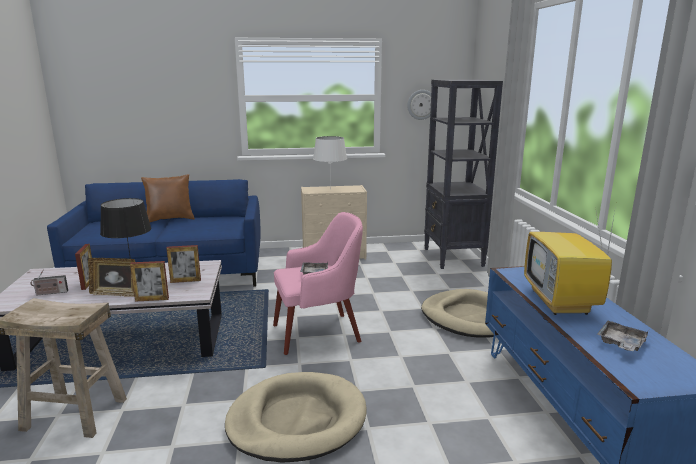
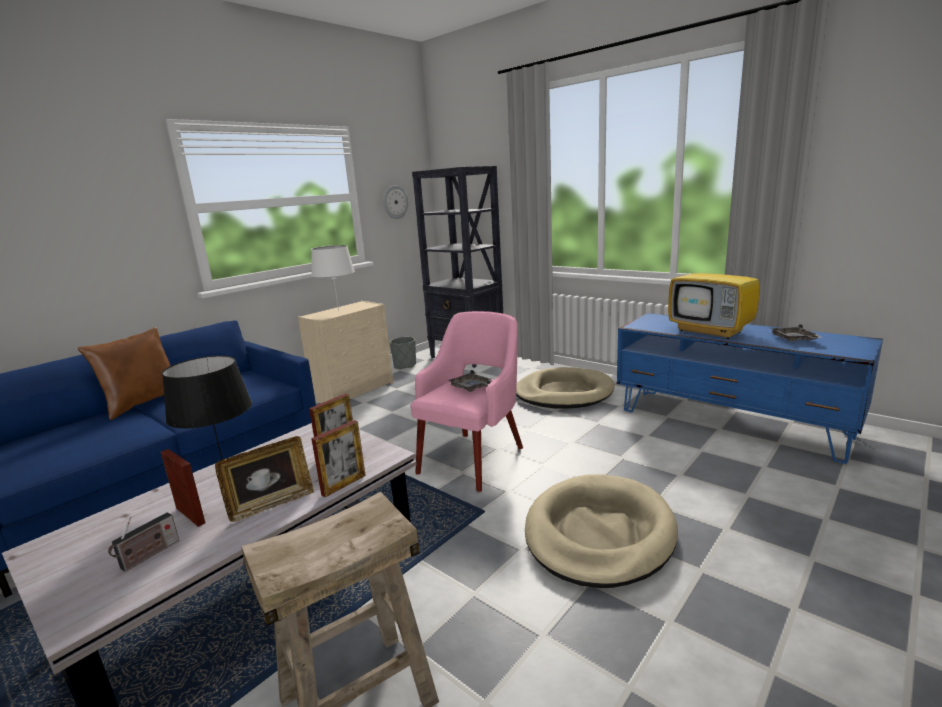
camera: 40 degrees left, 0 degrees up
(396, 248) = (405, 365): none -> grey planter

